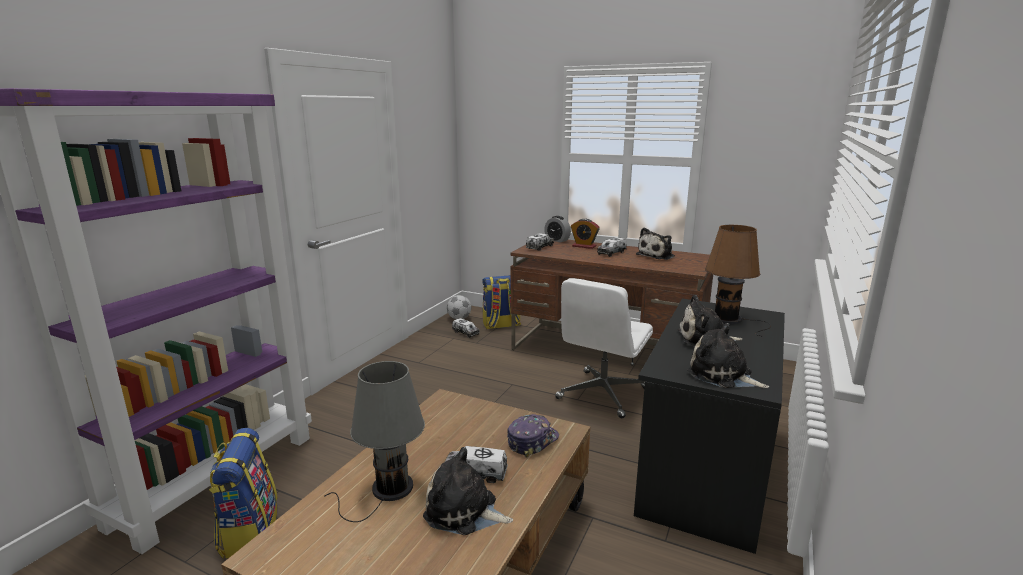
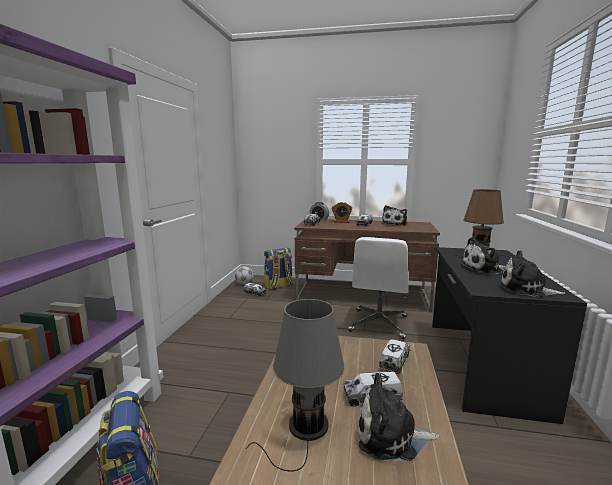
camera: 15 degrees left, 5 degrees down
(532, 441) = (394, 362): cap -> toy truck

